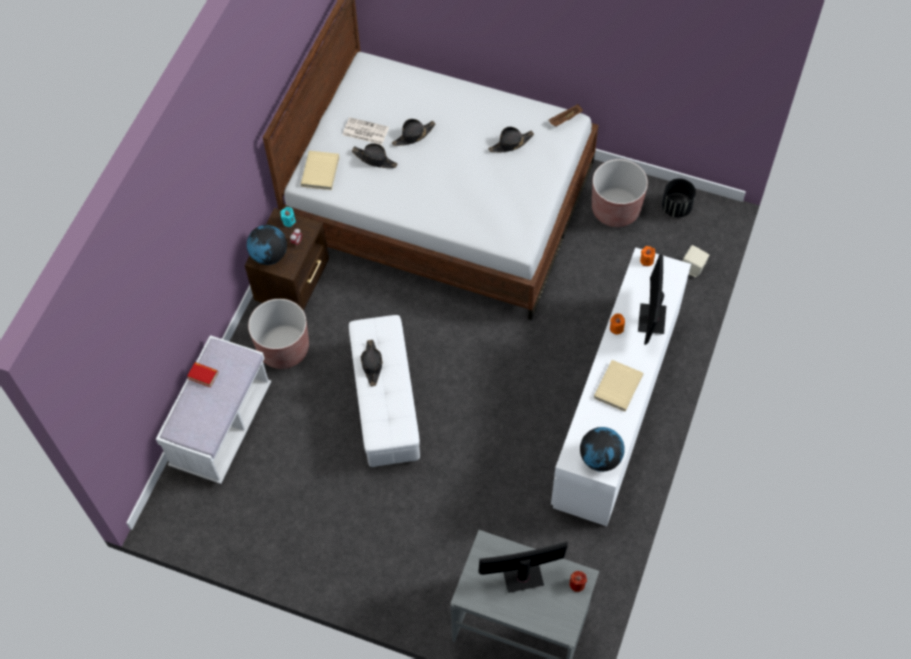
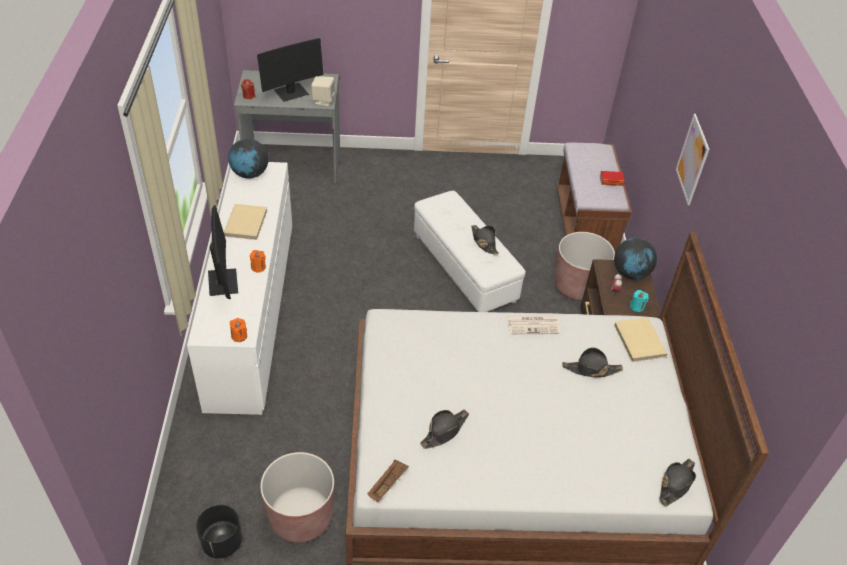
camera: 155 degrees right, 15 degrees down
(221, 177) = (692, 159): none -> picture
(221, 426) = (585, 223): white bench -> brown bench
(365, 131) = (624, 399): newspaper -> newspaper (533, 324)
(413, 136) = (566, 409): black hat -> black hat (676, 484)
(692, 268) = (191, 467): beige speaker -> beige speaker (323, 100)

